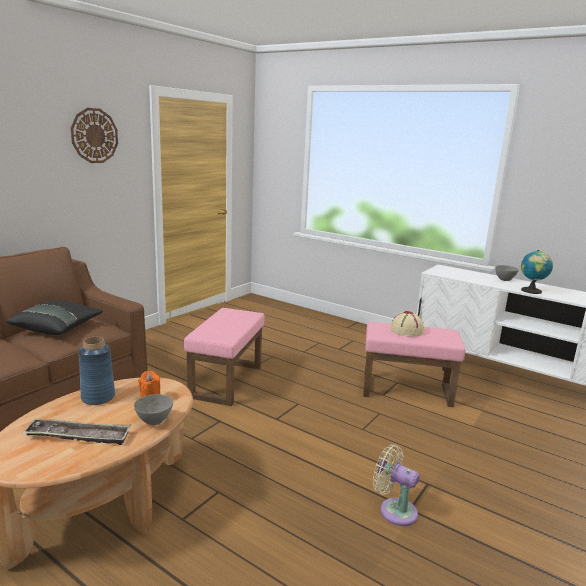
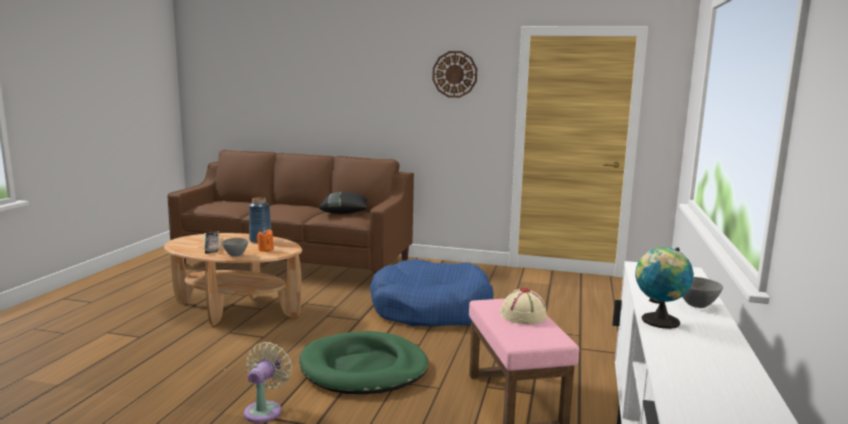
camera: 70 degrees right, 5 degrees down
(226, 381) = (431, 309): pink ottoman -> blue dog bed
(331, 440) = (364, 368): none -> green dog bed

